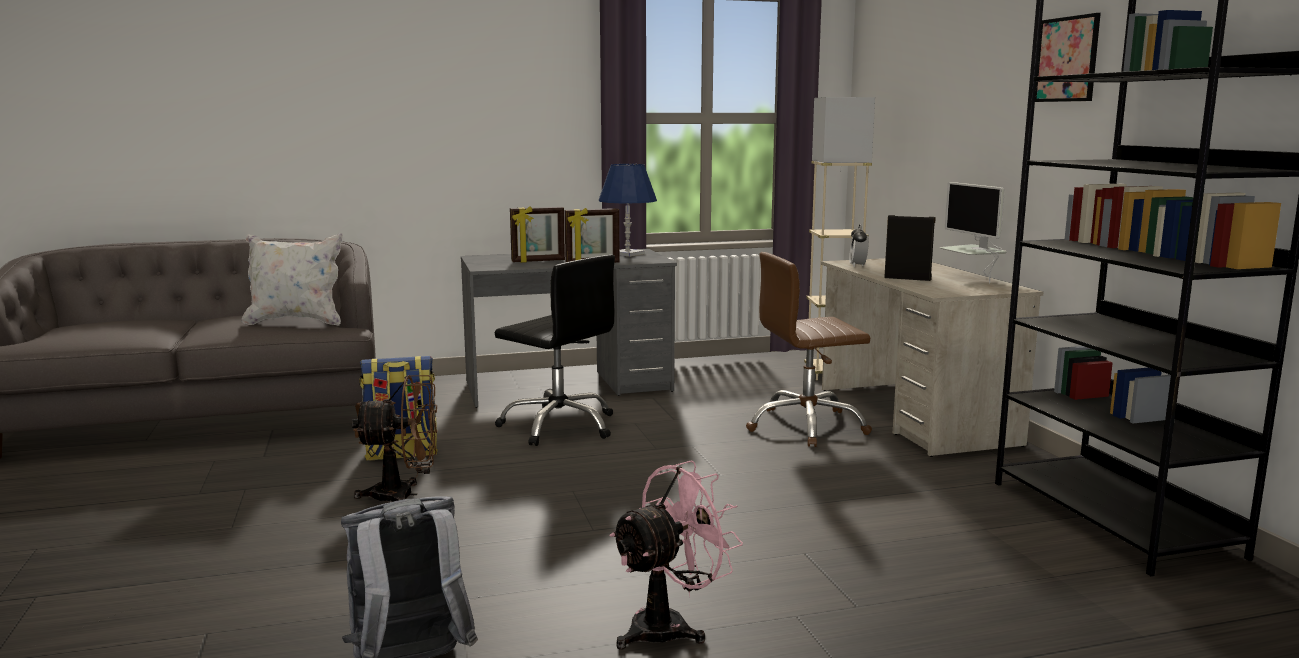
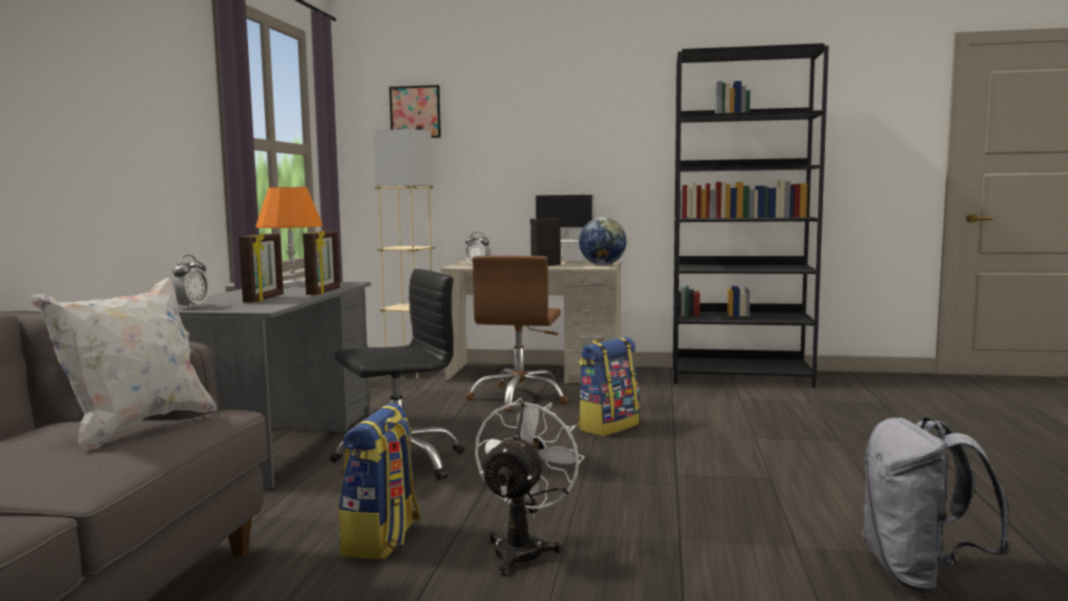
camera: 65 degrees left, 5 degrees down
(404, 495) = (523, 548): brown fan -> white fan
(484, 258) = (191, 307): none -> alarm clock
(628, 254) = (293, 285): blue table lamp -> orange table lamp
(670, 626) = (859, 485): pink fan -> none
(751, 476) = (607, 426): none -> backpack
(964, 291) = (602, 265): none -> globe
(1067, 59) = (617, 108): picture -> picture (415, 112)

